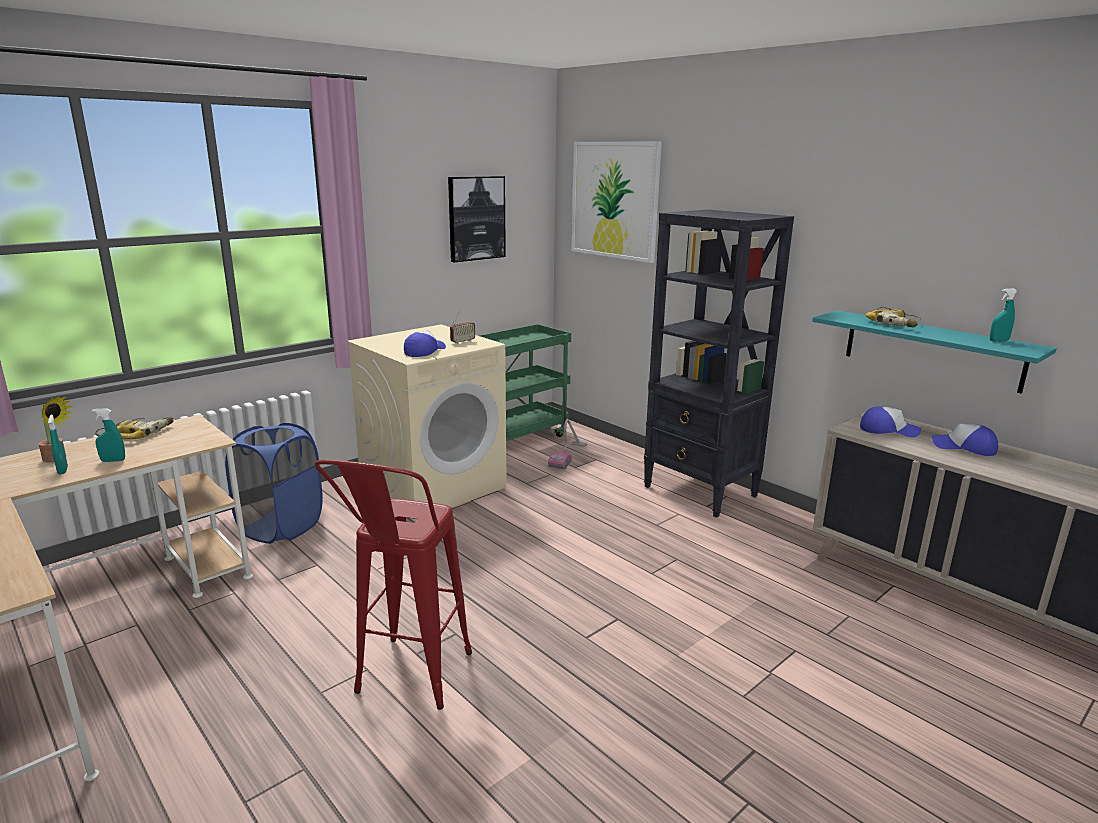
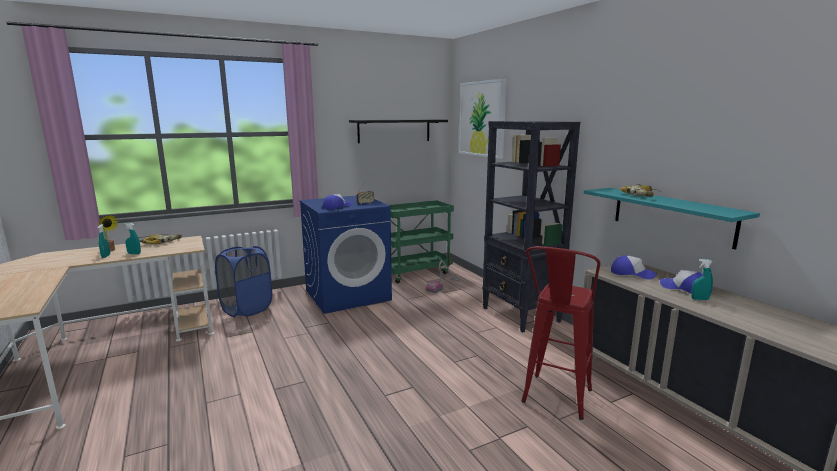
camera: 15 degrees right, 5 degrees down
(407, 685) = (256, 406): red stool -> red stool (554, 402)
(433, 485) = (348, 295): beige washing machine -> blue washing machine
(476, 218) = (394, 130): picture -> black shelf
(998, 341) = (713, 207): turquoise spray bottle -> turquoise spray bottle (700, 299)

